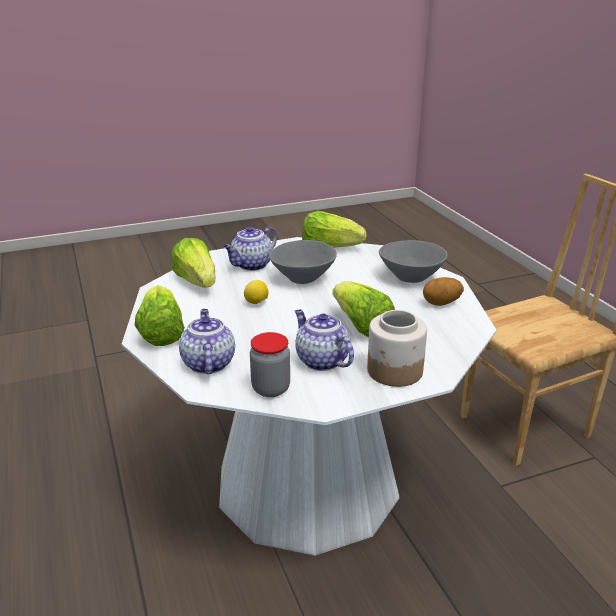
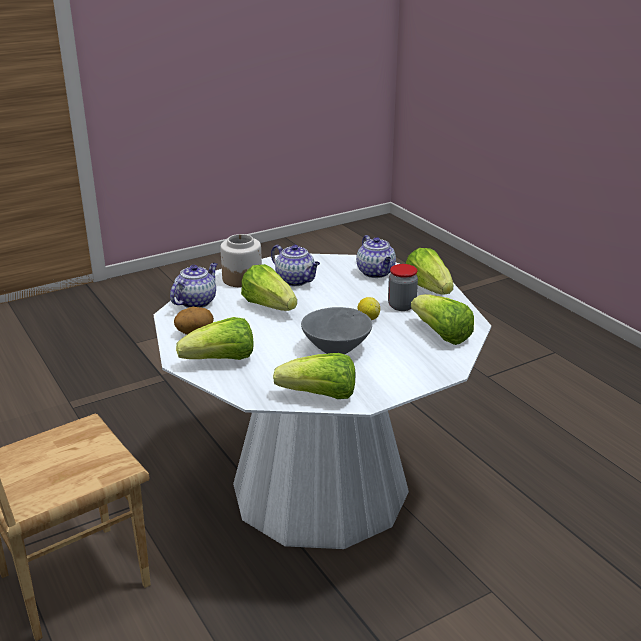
camera: 170 degrees right, 0 degrees up
(251, 265) = (400, 360): teapot -> teapot (196, 302)
(271, 388) = (324, 263): jar -> jar (401, 306)
(410, 277) = (221, 360): grey bowl -> lettuce

